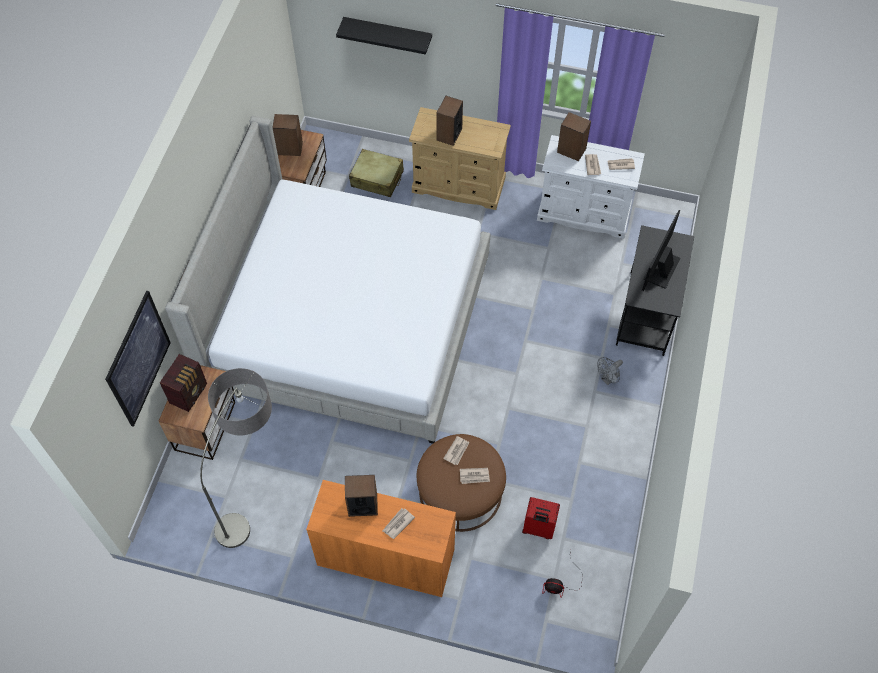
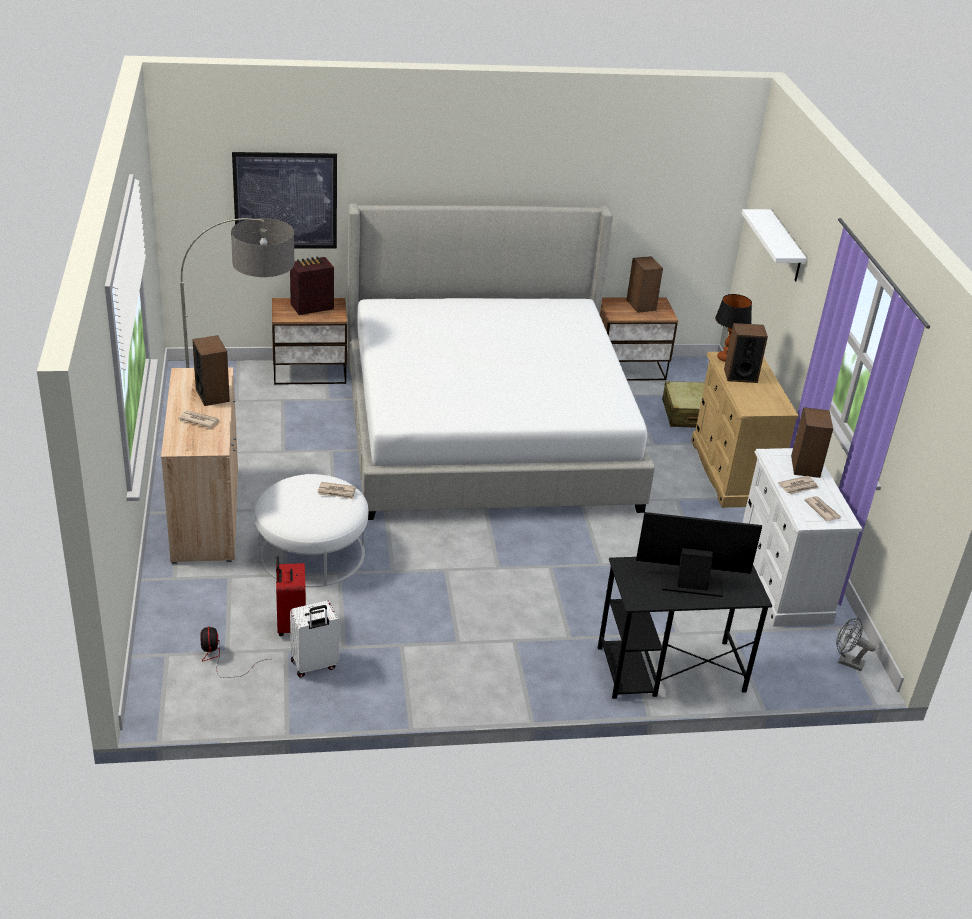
camera: 65 degrees right, 25 degrees down
(189, 393) = (311, 307): radio -> radio turned 150 degrees clockwise
(386, 557) = (206, 514): orange cabinet -> beige cabinet
(388, 34) = (785, 247): black shelf -> white shelf
(422, 132) = (725, 358): none -> table lamp
(460, 492) = (312, 553): brown ottoman -> white ottoman
(474, 476) = (309, 511): newspaper -> none
(584, 523) = (314, 665): none -> white suitcase
(608, 379) = (540, 650): grey fan -> grey fan (846, 662)

